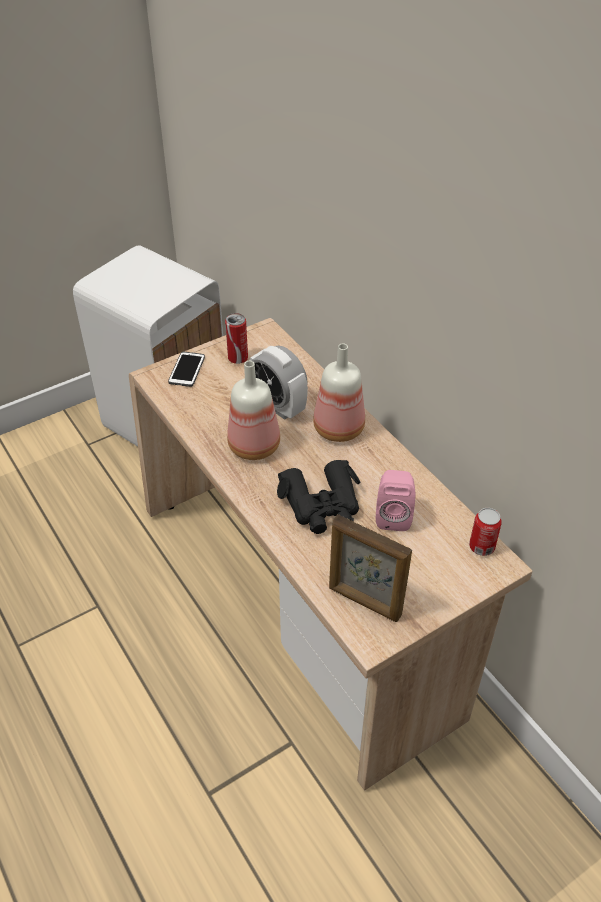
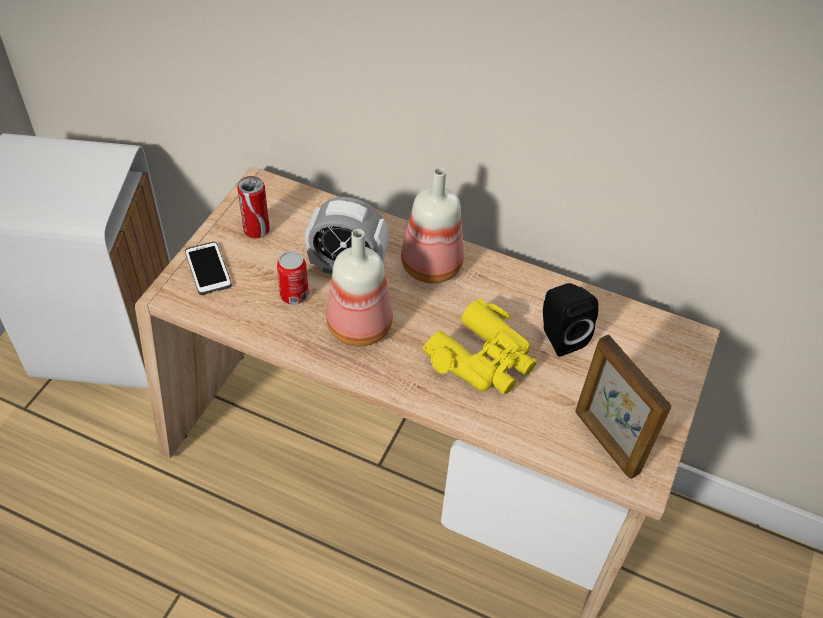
camera: 35 degrees left, 5 degrees up
(322, 505) = (483, 359): black binoculars -> yellow binoculars
(364, 602) = (605, 442): picture frame -> picture frame turned 60 degrees clockwise
(393, 516) = (559, 336): pink speaker -> black speaker
(481, 547) = (661, 328): can -> can (294, 295)

